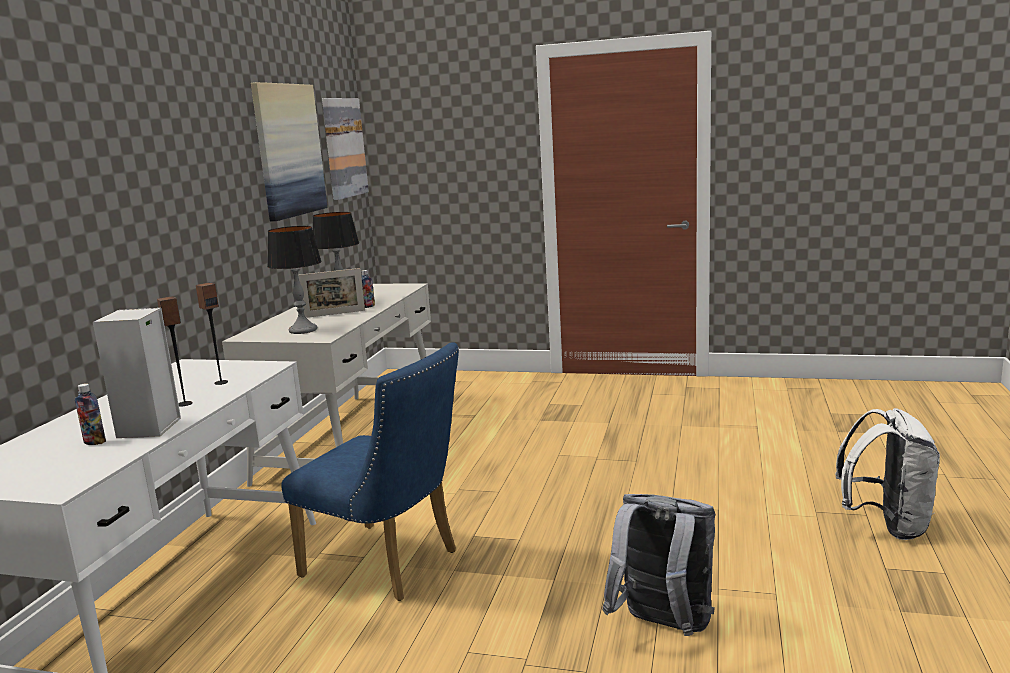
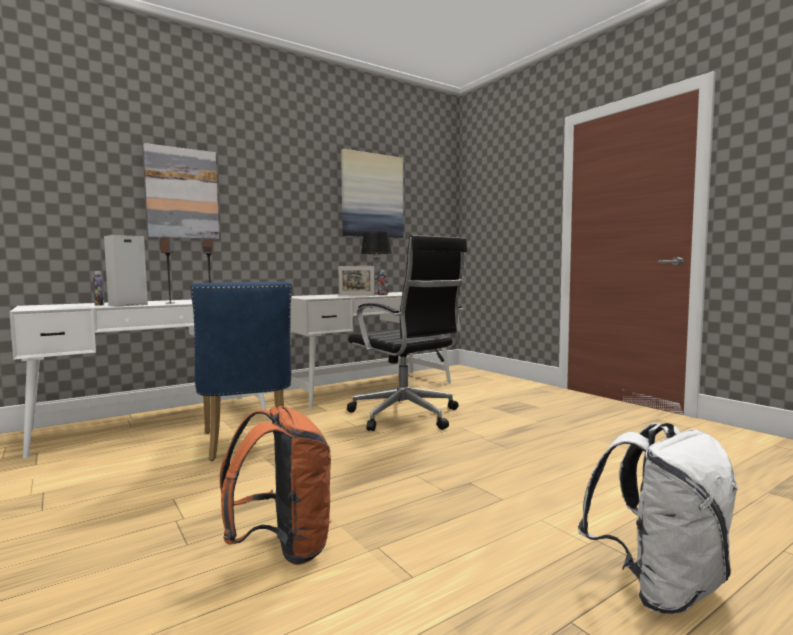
camera: 40 degrees right, 10 degrees down
(303, 330) = (318, 296): table lamp -> none
(343, 148) = (434, 204): picture -> picture (182, 193)
(482, 461) = (406, 416): none -> black office chair
(663, 628) = (283, 548): grey backpack -> orange backpack

